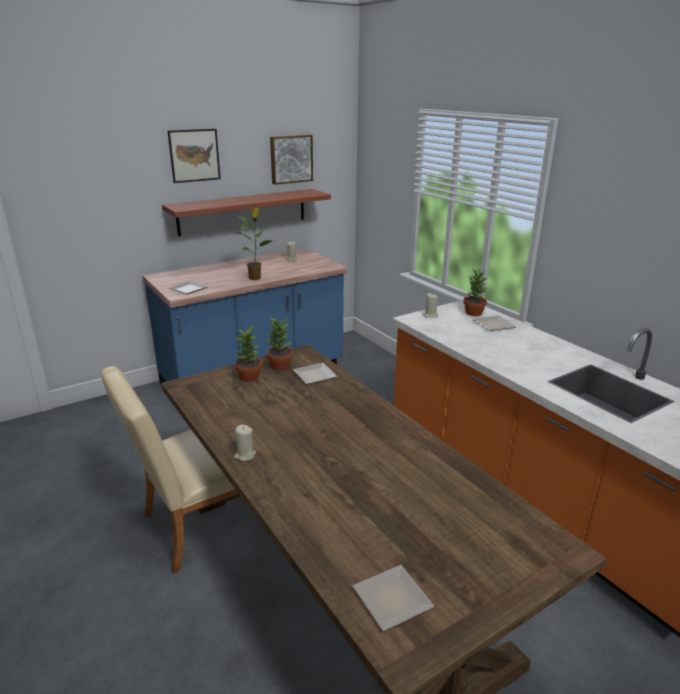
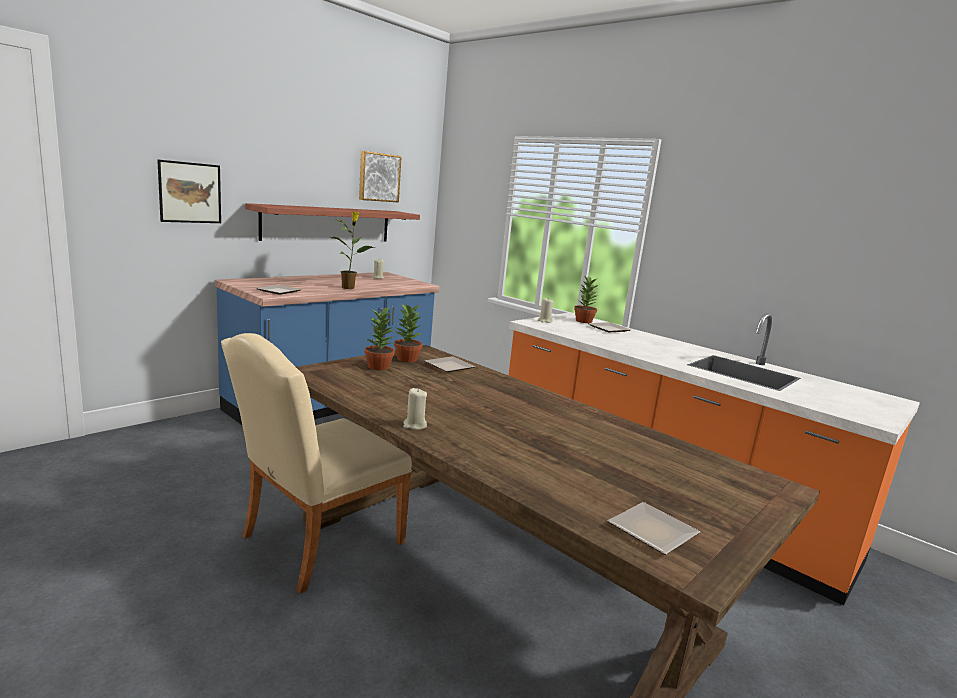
camera: 15 degrees left, 10 degrees down
(194, 155) = (285, 156): picture -> picture (190, 192)

